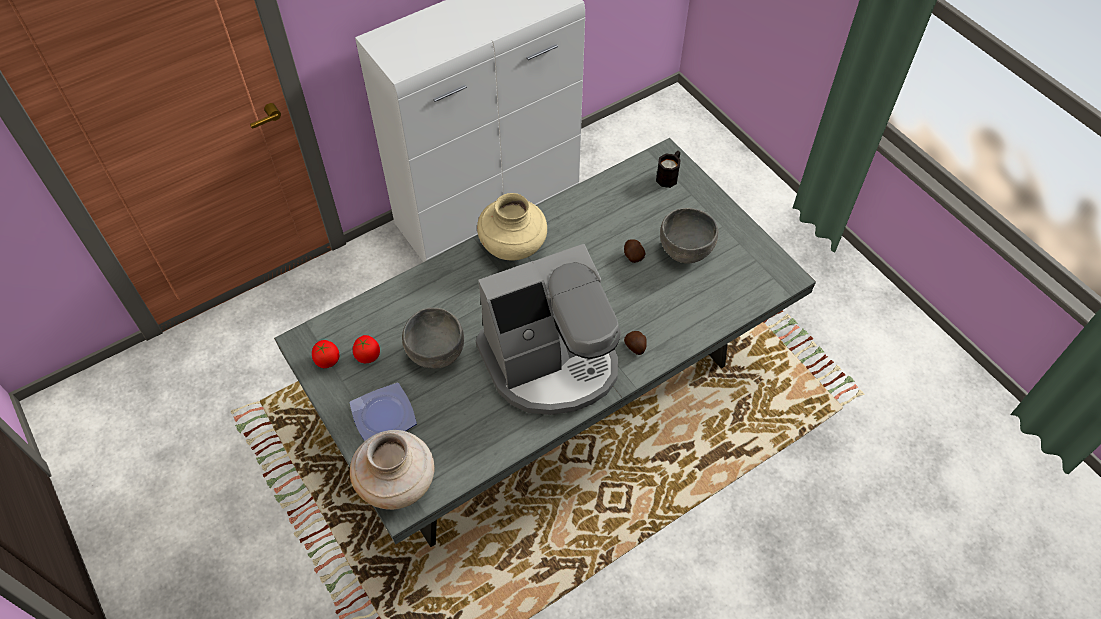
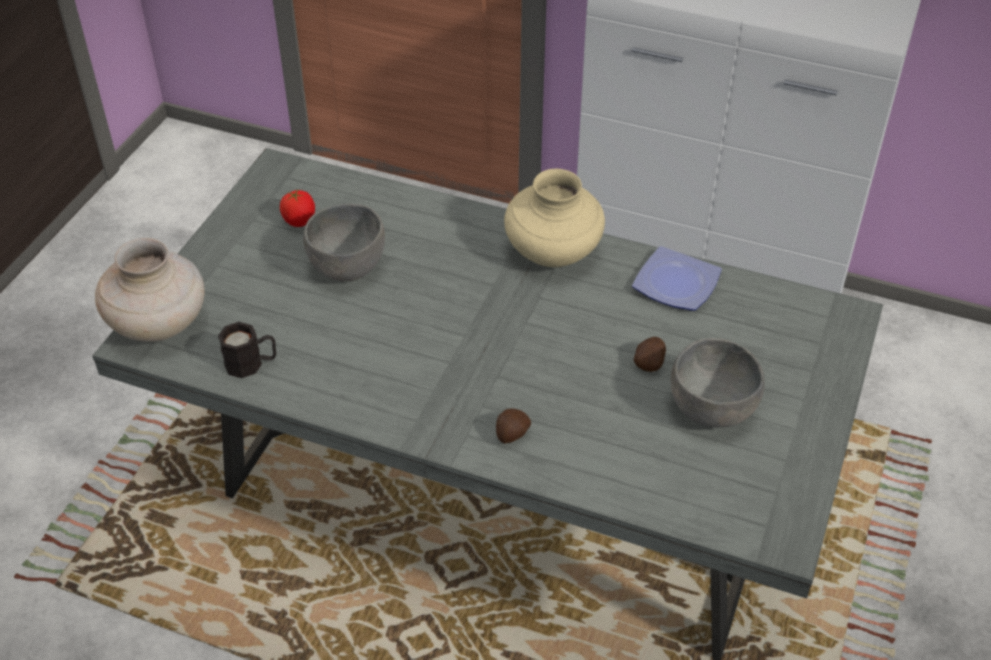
camera: 55 degrees right, 10 degrees down
(327, 360) = (269, 196): tomato -> none
(384, 414) = (236, 271): plate -> plate (678, 283)
(551, 362) = (419, 368): coffee machine -> none
(669, 176) = (818, 334): black mug -> black mug (251, 364)

